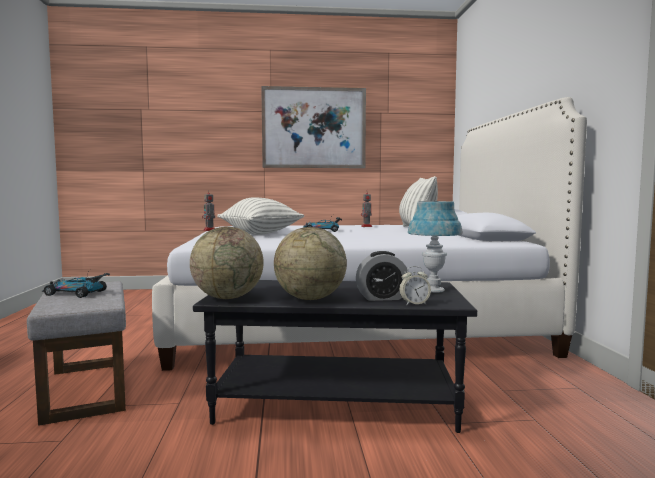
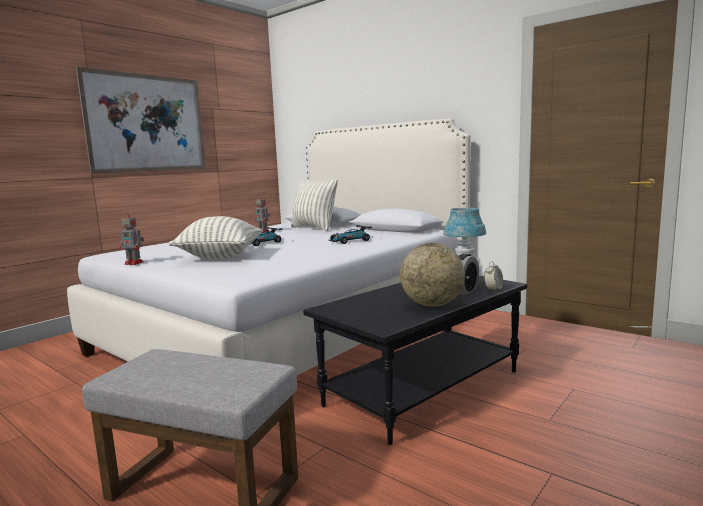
camera: 45 degrees left, 5 degrees up
(76, 293) = (179, 375): toy car -> toy car (350, 241)
(228, 298) = (381, 323): globe -> none

